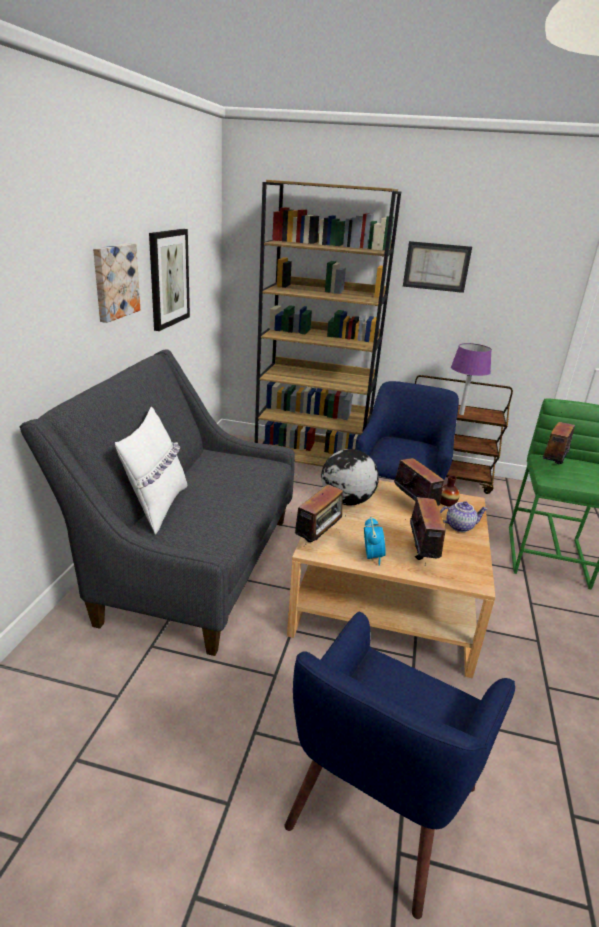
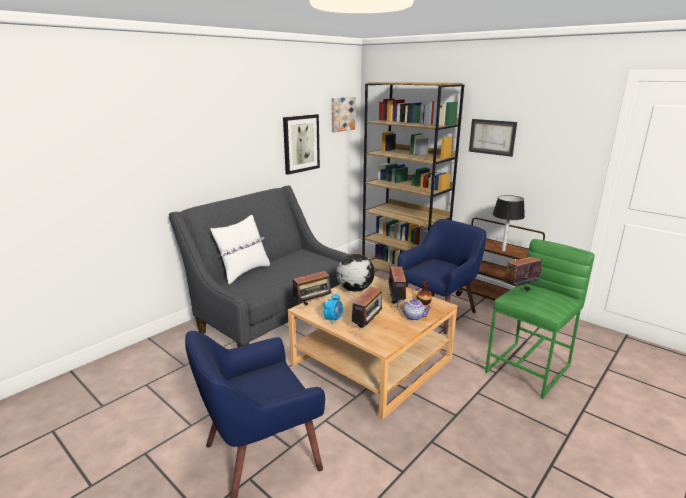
camera: 30 degrees right, 5 degrees down
(114, 281) = (250, 144): picture -> picture (342, 114)
(461, 414) = (503, 250): purple table lamp -> black table lamp

